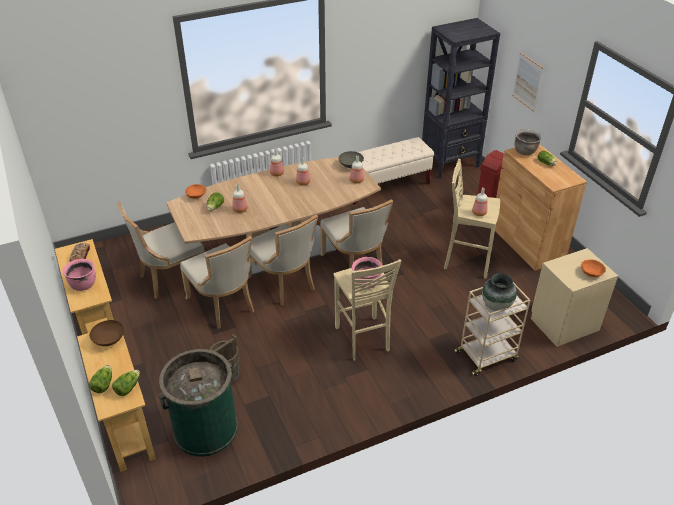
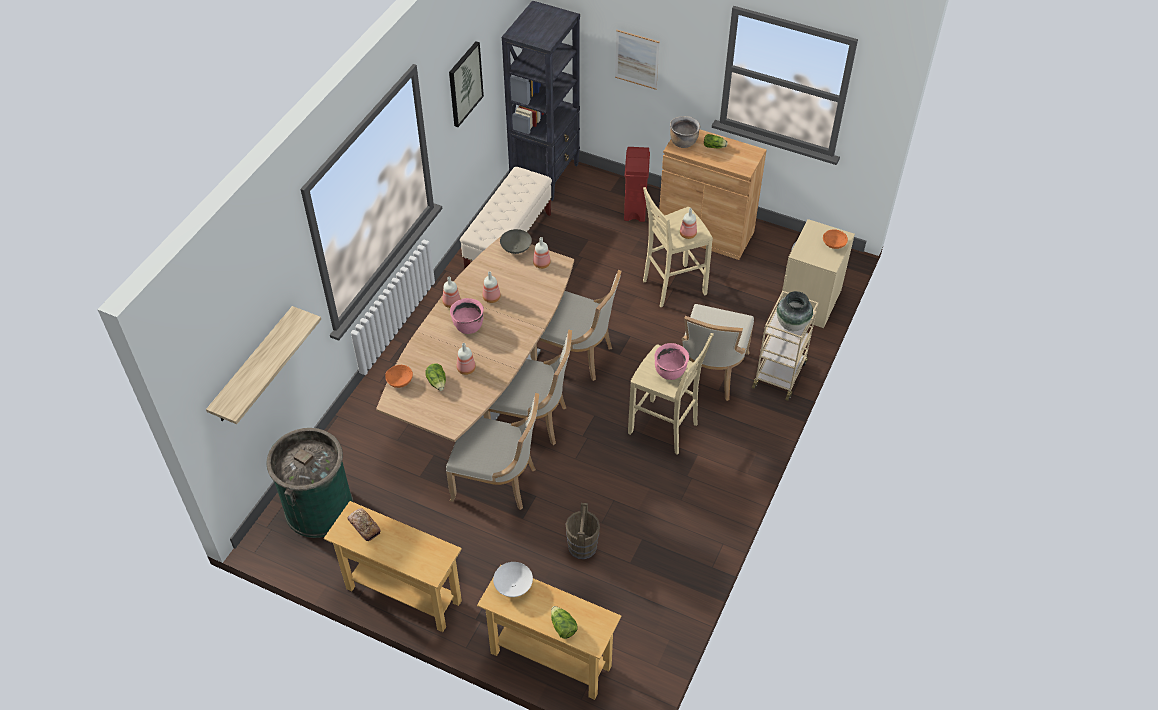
camera: 40 degrees left, 10 degrees up
(83, 284) = (411, 553): pink cooking pot -> pink cooking pot (468, 326)
(96, 124) = (253, 366): none -> shelf
(109, 340) = (513, 586): brown bowl -> white bowl
(127, 387) = (588, 613): lettuce -> none
(170, 278) = (407, 490): beige chair -> beige chair (711, 373)
(205, 429) = (622, 608): green trash can -> green trash can (319, 508)
(382, 42) = (464, 84): none -> picture

